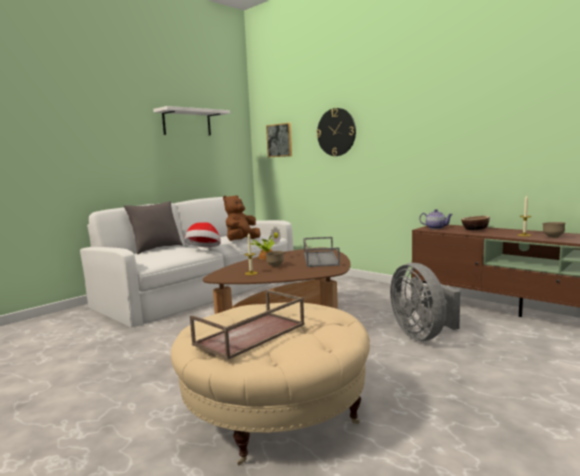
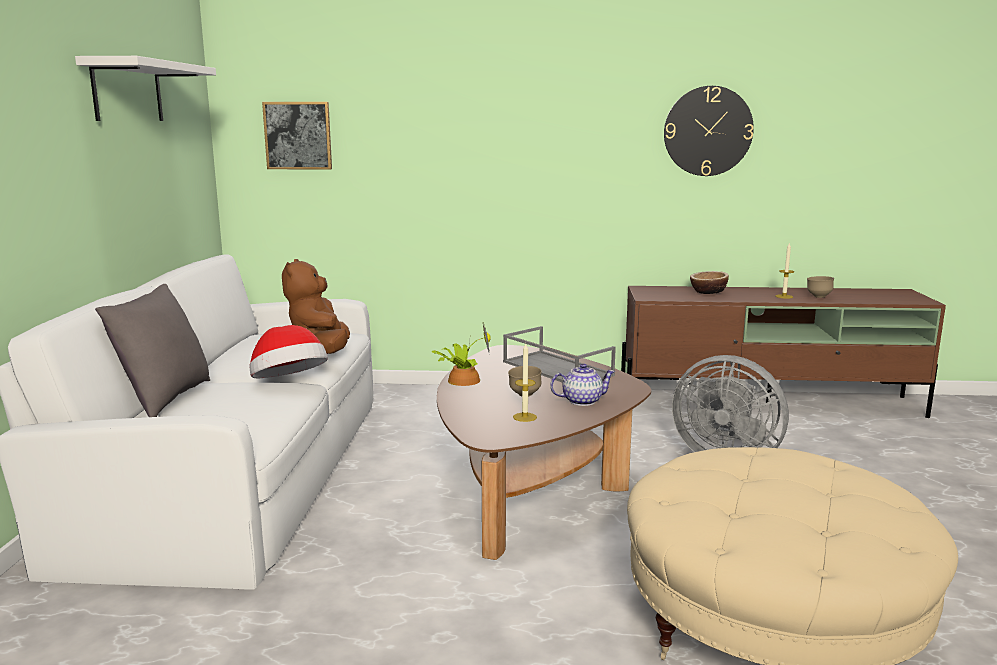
camera: 40 degrees left, 5 degrees up
(250, 335) = (811, 520): brown tray -> none
(336, 132) = (441, 130): wall clock -> wall clock (708, 131)
(435, 228) = (656, 294): teapot -> teapot (581, 401)

